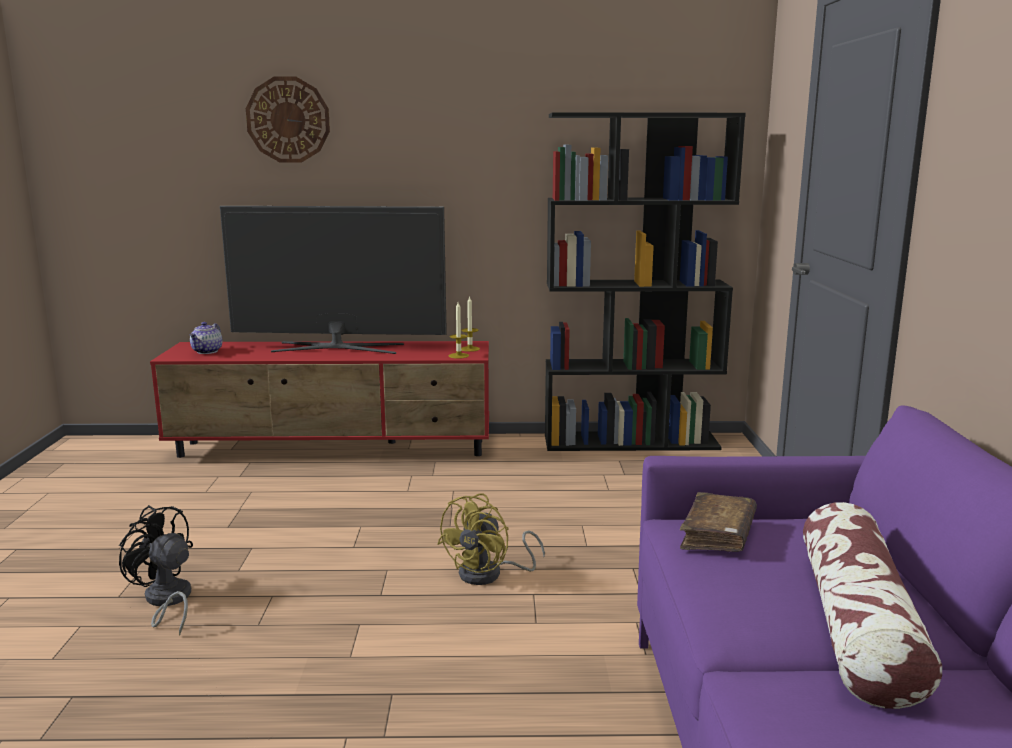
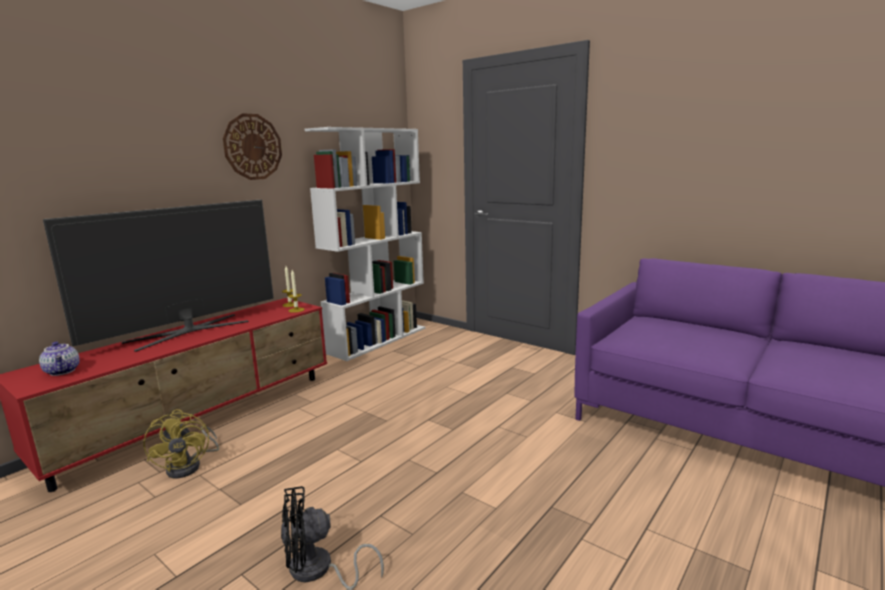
camera: 50 degrees left, 0 degrees up
(288, 120) = (94, 130): wall clock -> wall clock (253, 147)
(489, 574) = (461, 430): yellow fan -> yellow fan (190, 466)
(631, 441) = (378, 340): black bookcase -> white bookcase
(718, 535) = (636, 337): brown book -> none
(857, 626) = (738, 344): pillow -> none

